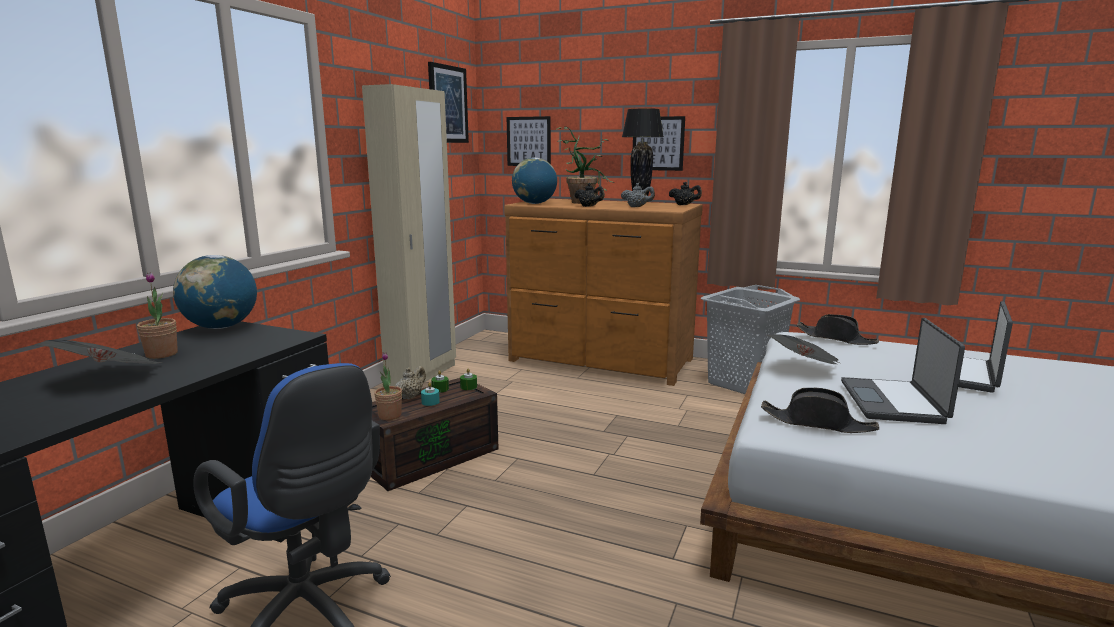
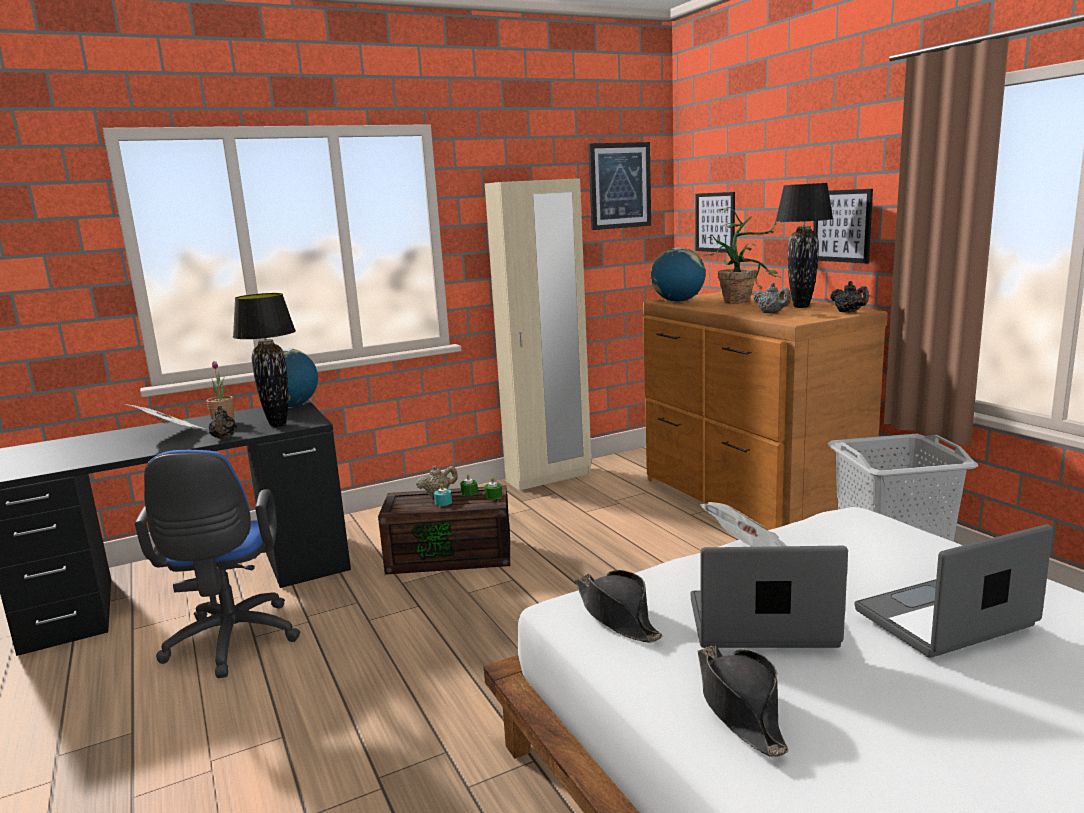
camera: 40 degrees right, 0 degrees up
(254, 344) = (277, 425): none -> black table lamp
(390, 415) = (398, 506): potted plant -> none
(589, 206) = (718, 309): black teapot -> black teapot (224, 438)
(836, 338) = (885, 530): black hat -> black hat (739, 707)
(894, 402) = (761, 624): laptop -> laptop turned 45 degrees clockwise

